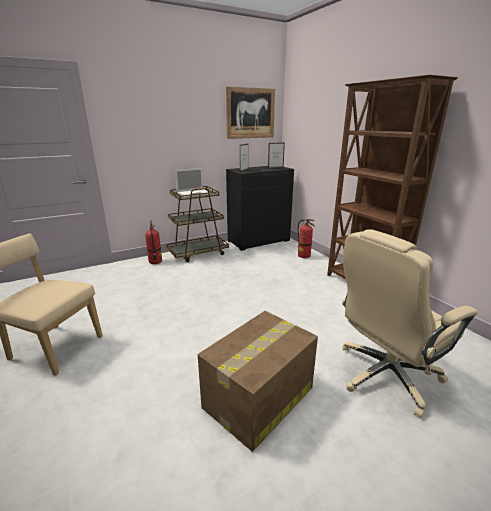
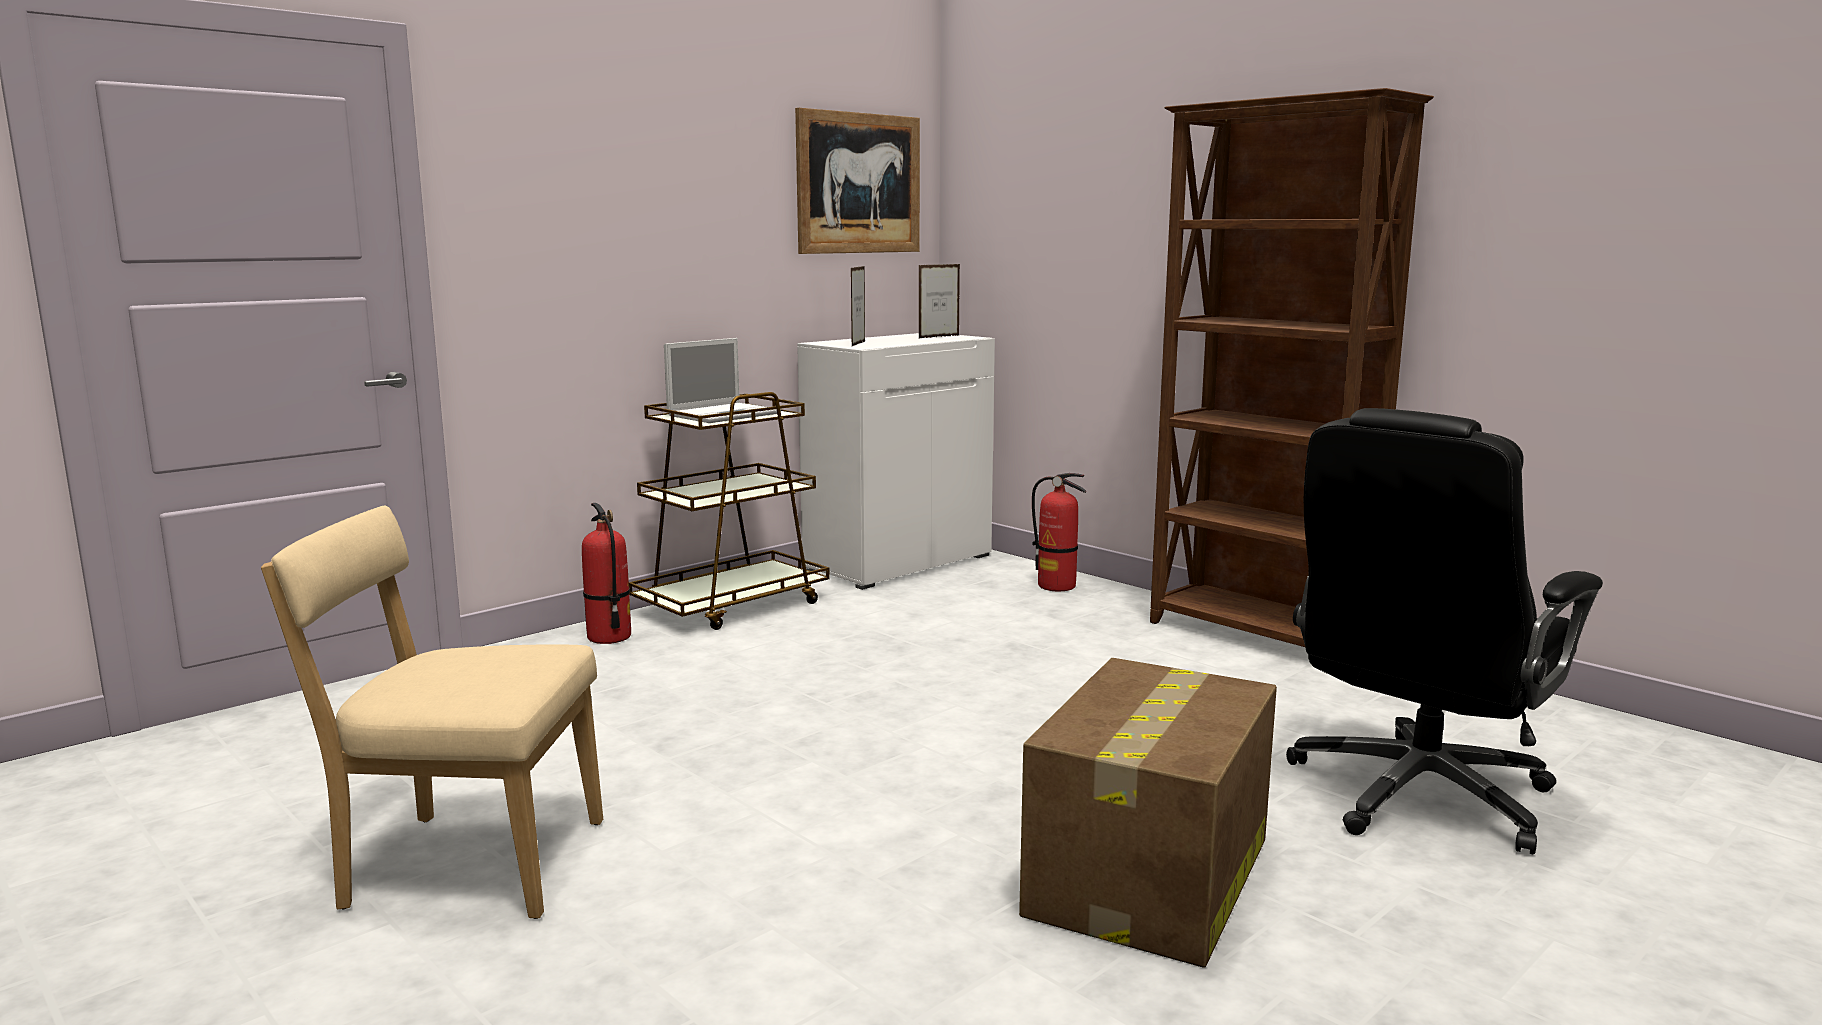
camera: 15 degrees left, 10 degrees down
(258, 241) = (898, 562): black cabinet -> white cabinet
(386, 375) = (1417, 796): beige office chair -> black office chair

